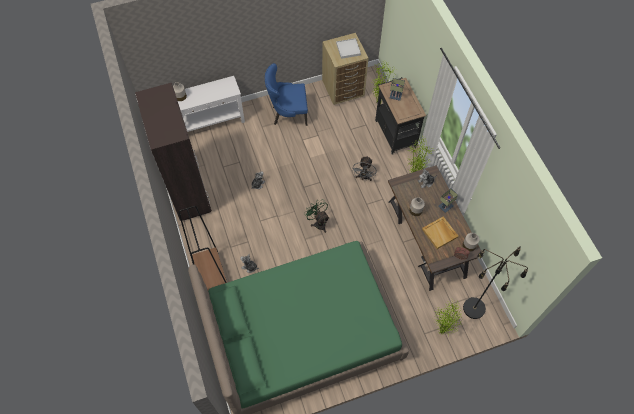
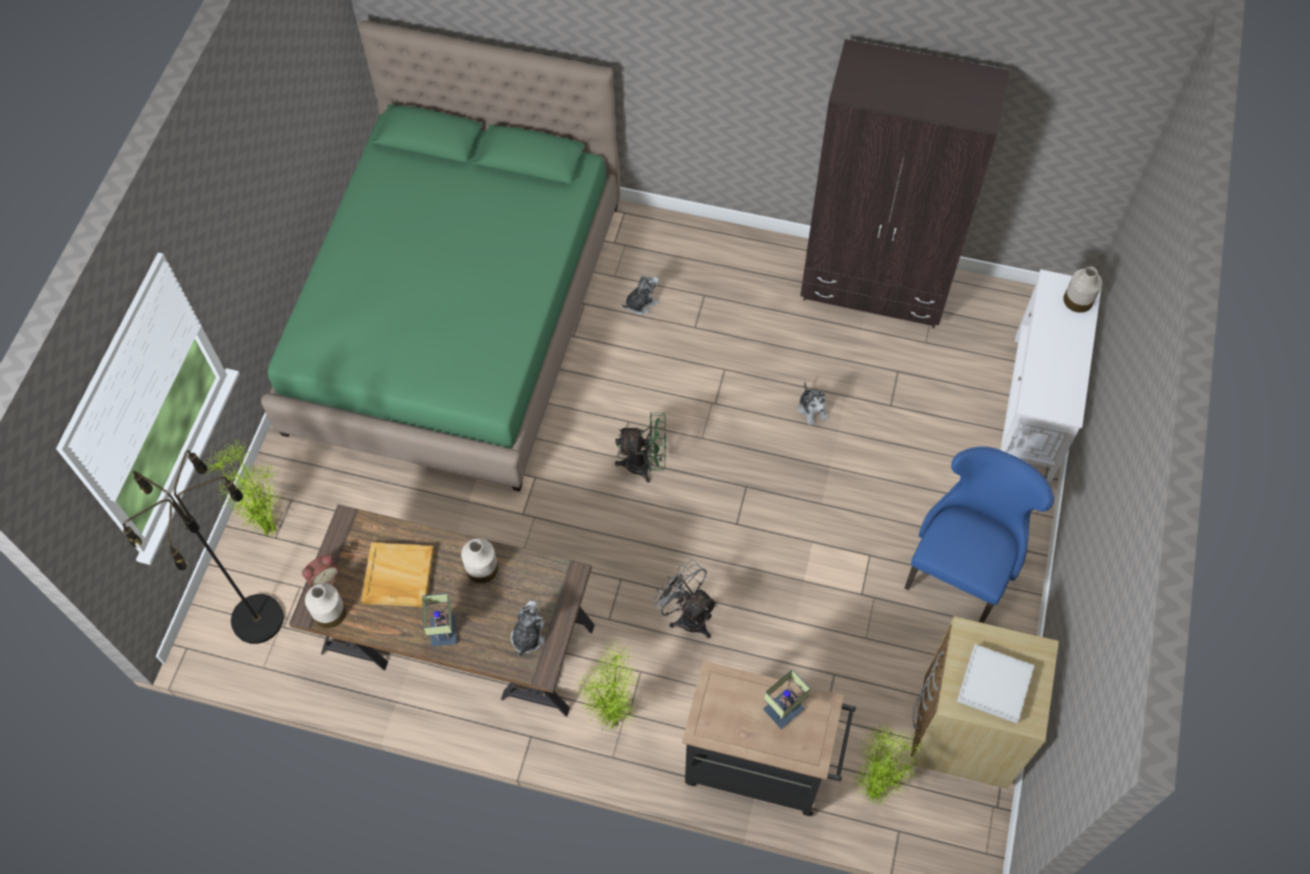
camera: 125 degrees right, 0 degrees up
(210, 274) = (672, 240): clothes rack -> none

